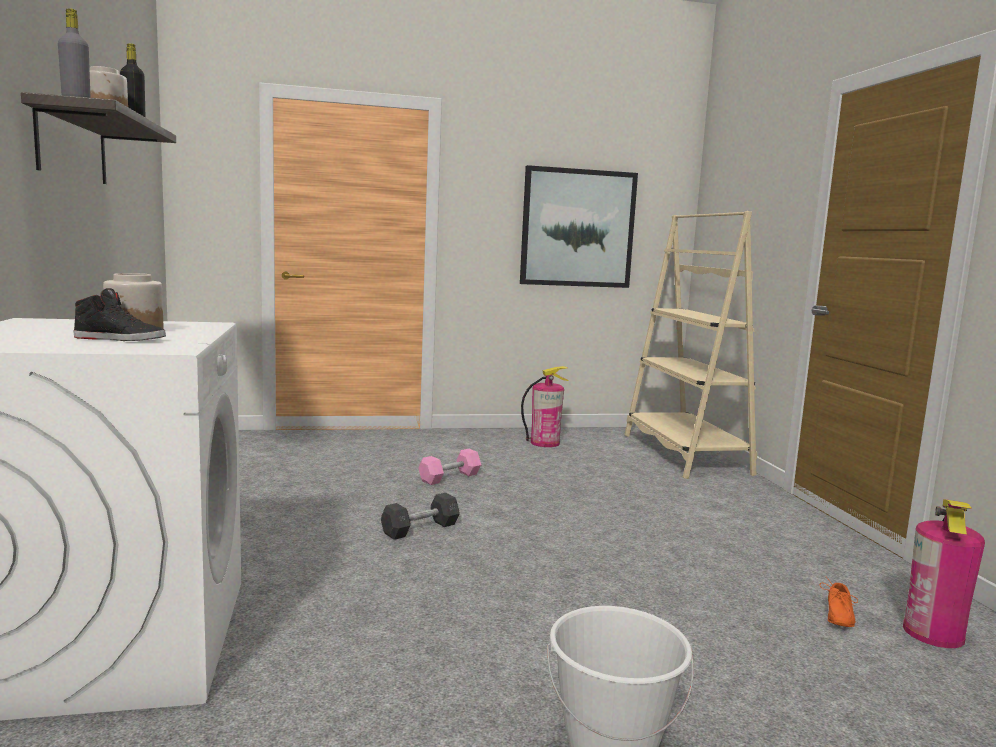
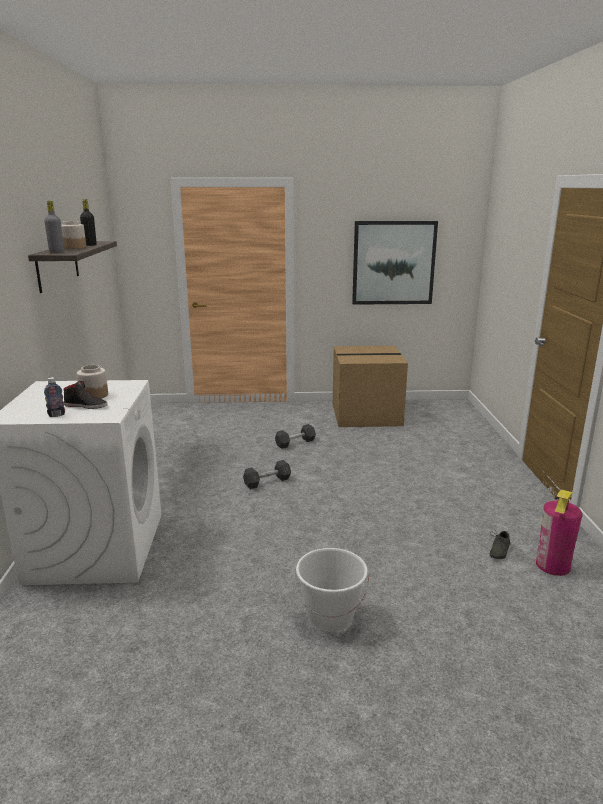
camera: 10 degrees right, 10 degrees up
(57, 345) = (56, 415): none -> bottle
(449, 477) = (295, 443): pink dumbbell -> grey dumbbell
(544, 443) = (367, 414): fire extinguisher -> cardboard box
(684, 454) = (462, 424): beige bookcase -> none
(836, 615) = (497, 551): orange shoe -> grey shoe

